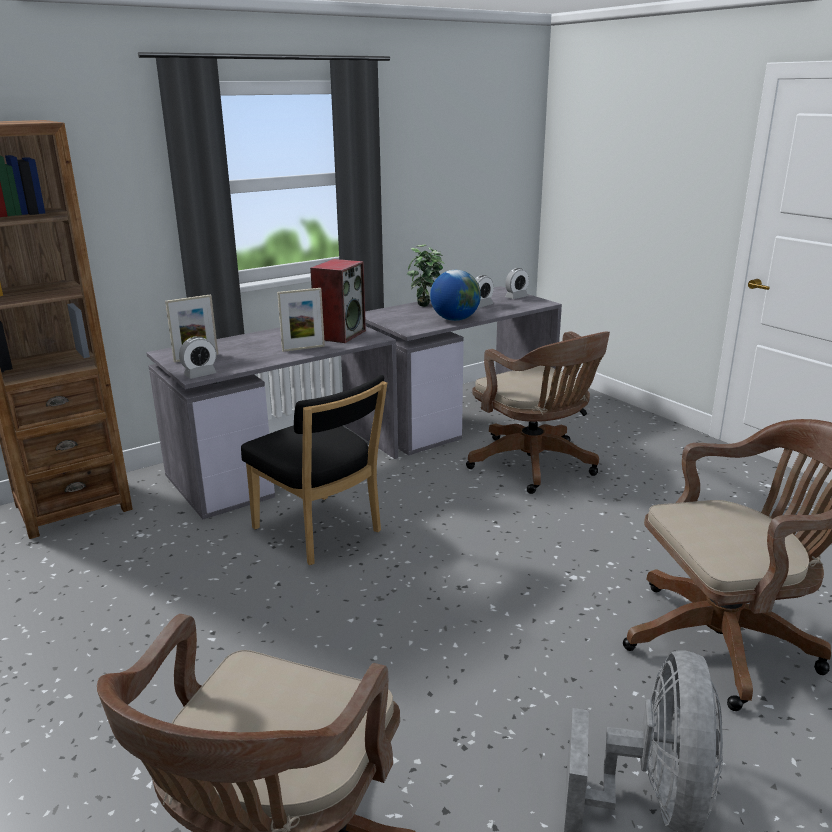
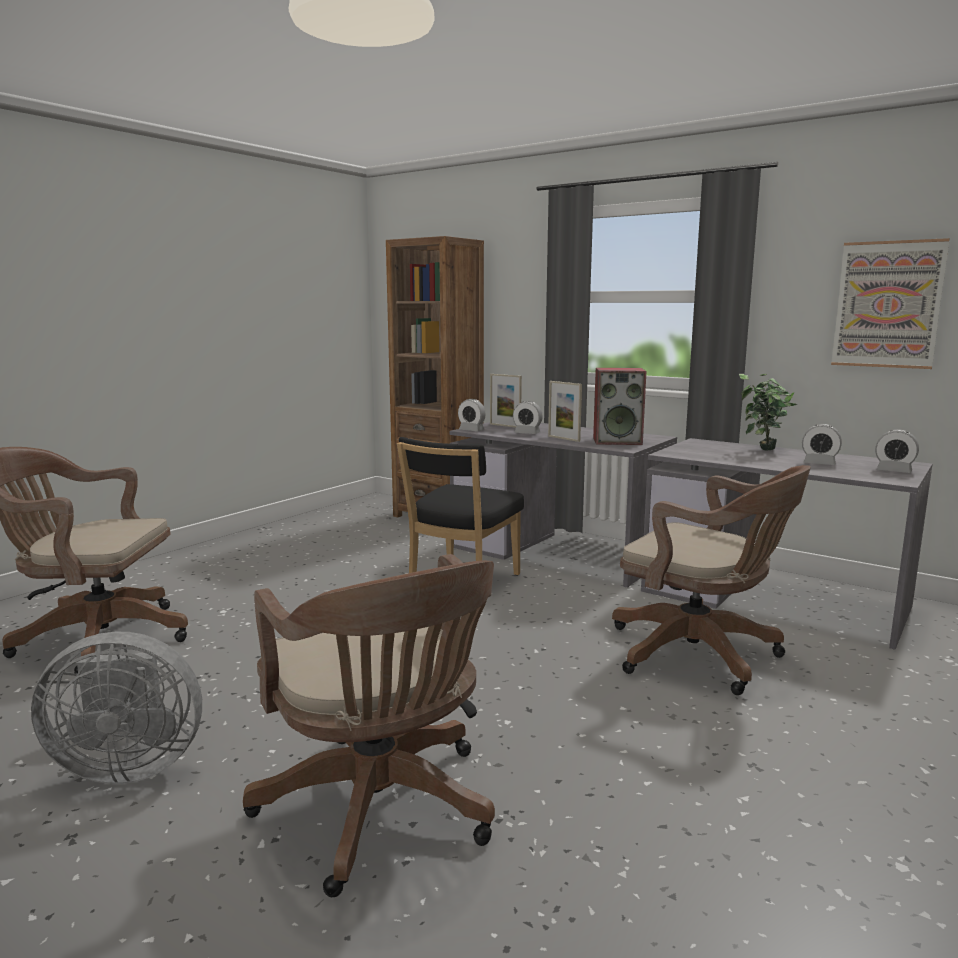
camera: 70 degrees right, 10 degrees down
(254, 356) = (527, 433): none -> alarm clock
(454, 176) = (887, 304): none -> picture
(455, 319) = (738, 460): globe -> none
(535, 466) = (701, 655): brown office chair -> brown office chair turned 90 degrees counterclockwise

